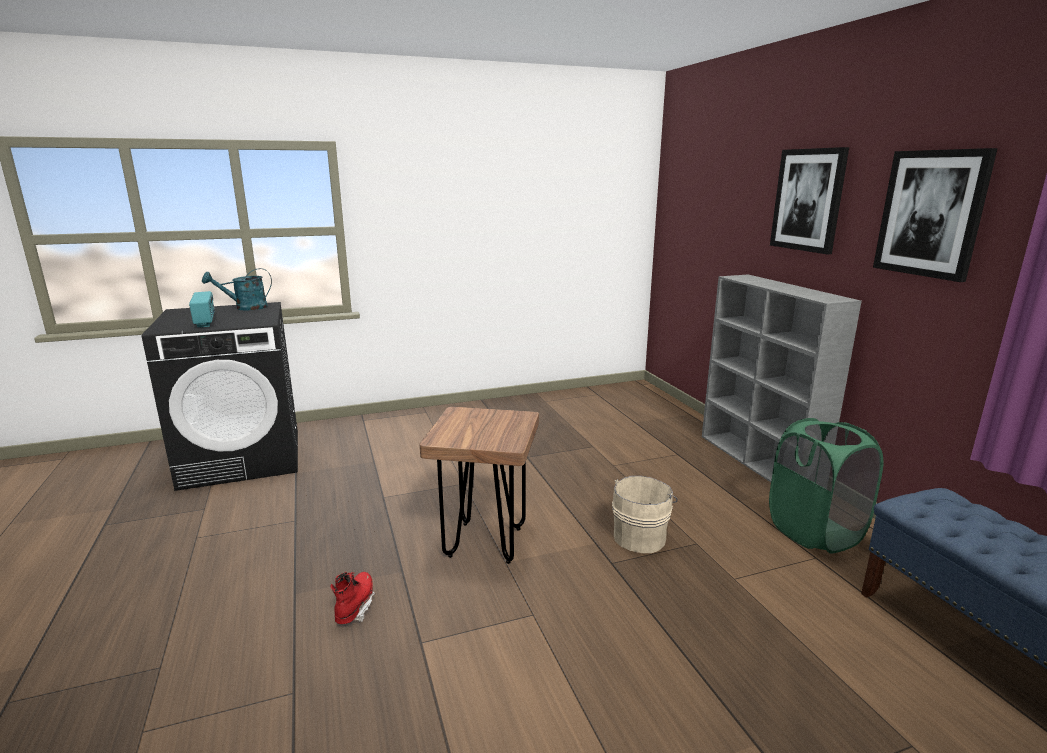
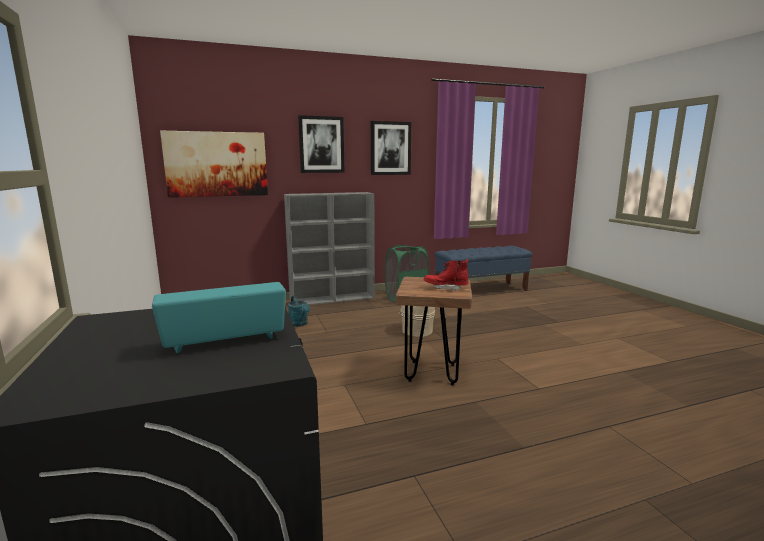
camera: 90 degrees left, 5 degrees down
(245, 308) = (111, 332): turquoise watering can -> turquoise watering can (300, 324)
(355, 607) = (523, 415): red boot -> red boot (445, 288)
(698, 221) = (216, 164): none -> picture

